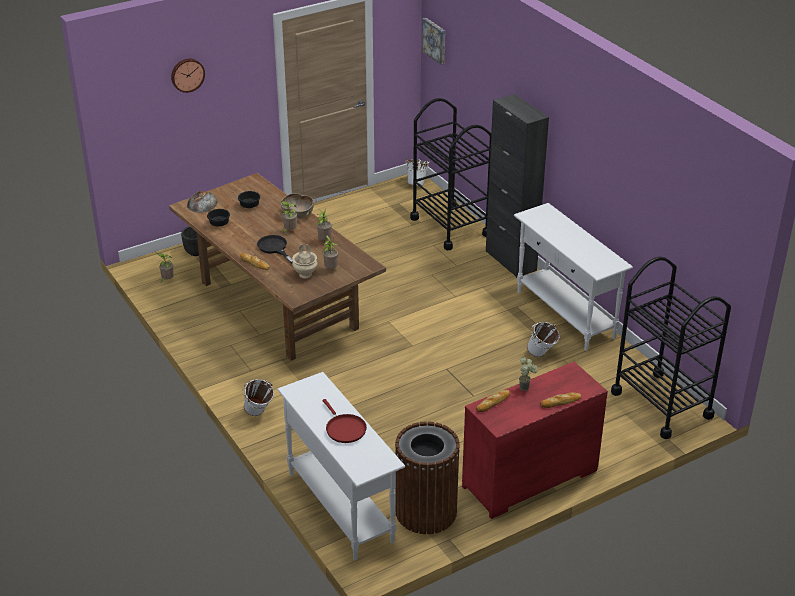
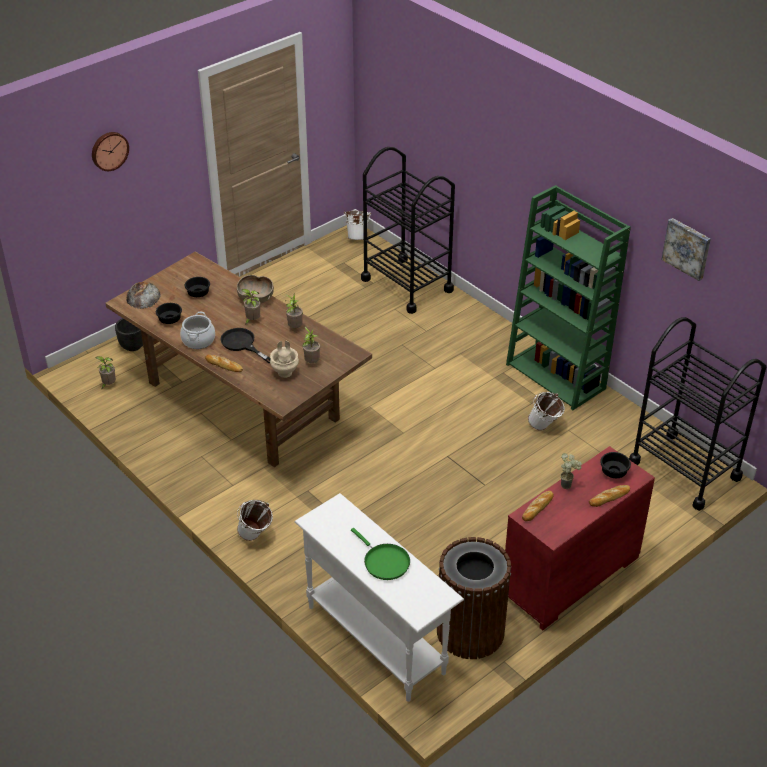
camera: 10 degrees left, 5 degrees up
(238, 242) = (198, 340): none -> cooking pot
(344, 429) = (384, 562): red frying pan -> green frying pan
(435, 40) = (372, 80): picture -> picture (687, 248)
(510, 261) = (482, 318): black cabinet -> none
(565, 315) = (556, 376): white console table -> green bookcase
(571, 383) = (614, 473): none -> black bowl

